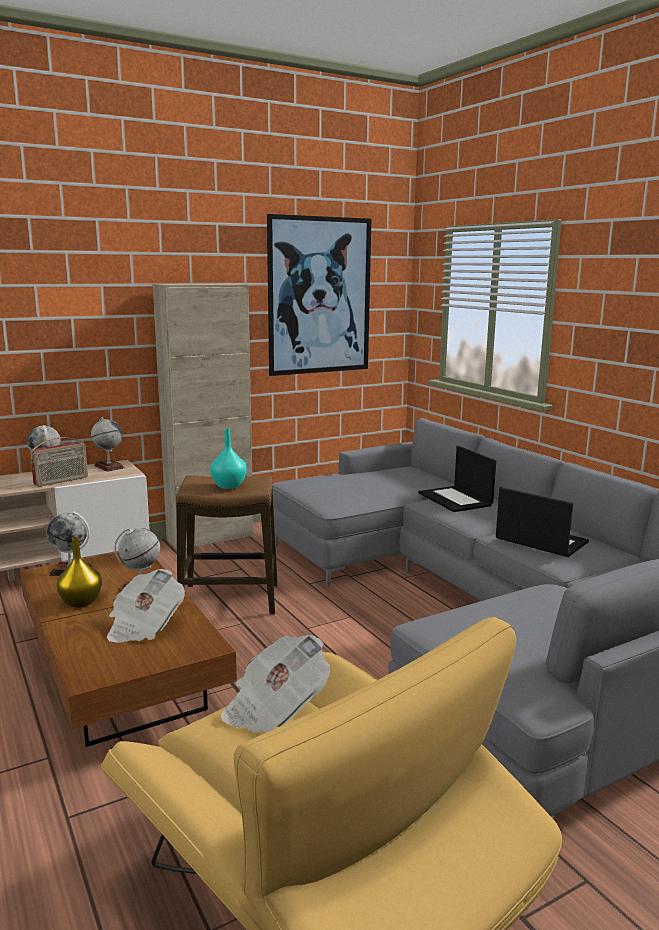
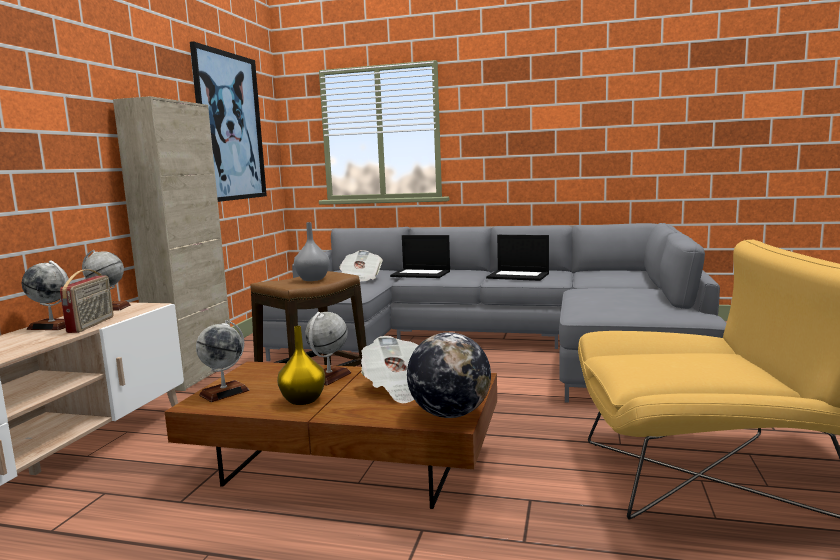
camera: 45 degrees left, 5 degrees down
(103, 670) = (449, 414): none -> globe
(229, 486) = (313, 279): turquoise vase -> grey vase
(274, 708) = (640, 358): newspaper -> newspaper (360, 279)
(540, 540) = (519, 276): laptop -> laptop turned 150 degrees counterclockwise

